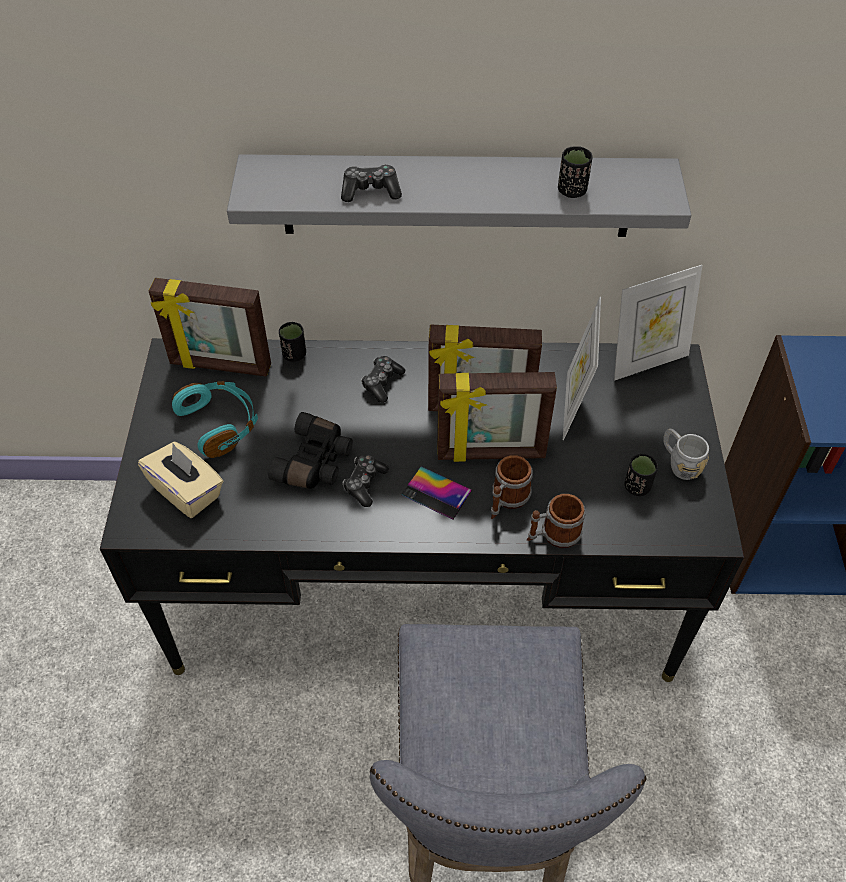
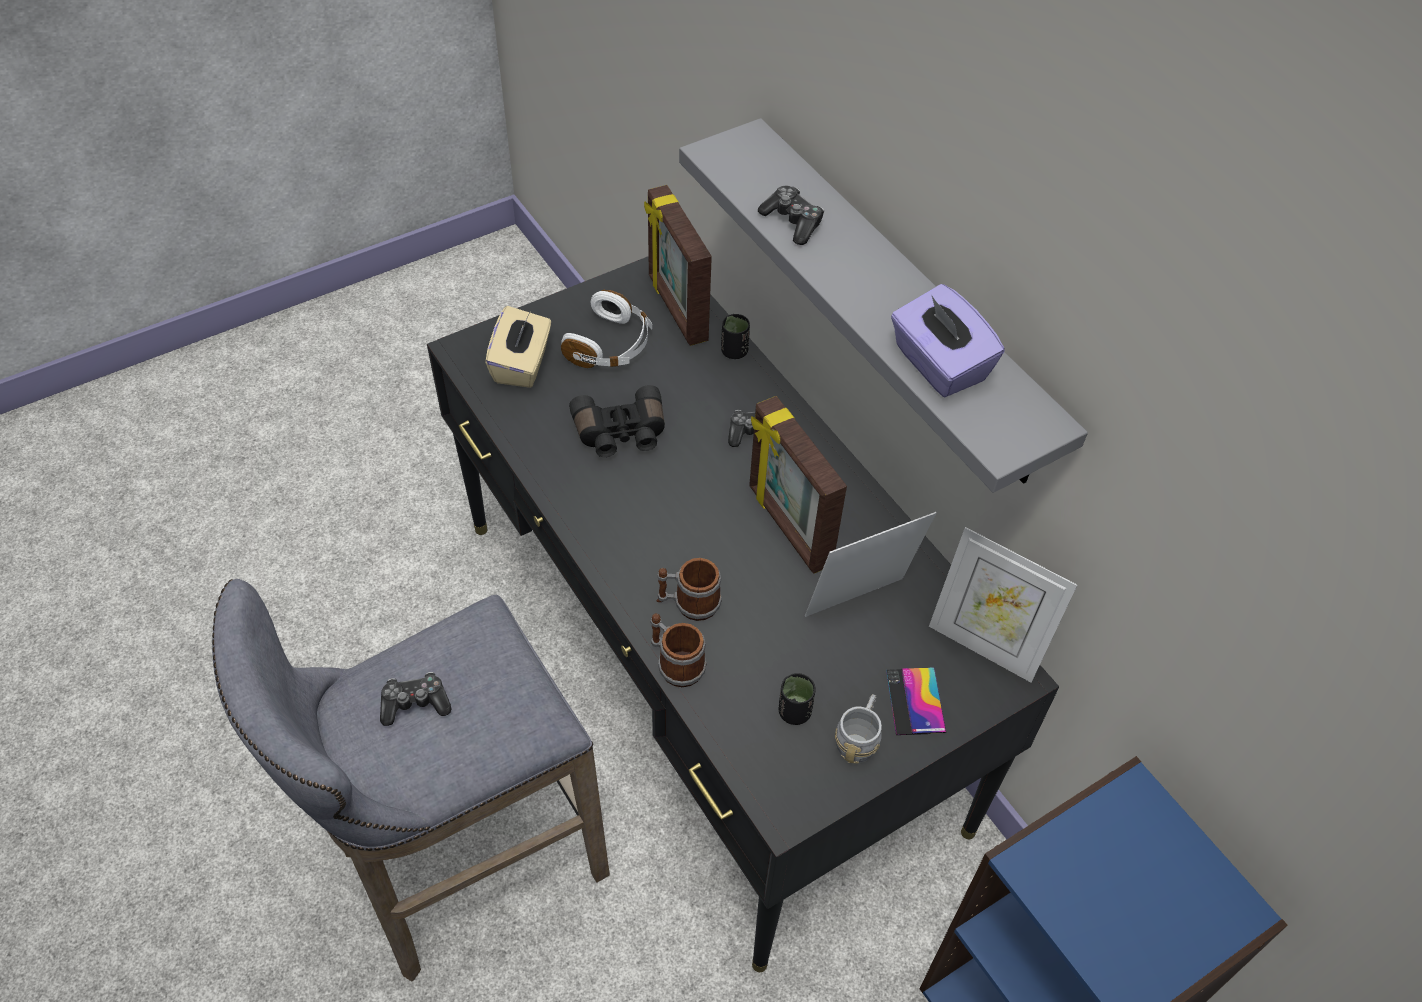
camera: 55 degrees right, 0 degrees up
(220, 424) = (611, 345): turquoise headphones -> white headphones
(365, 484) = (624, 482): game controller -> game controller (415, 703)
(436, 493) = (655, 542): phone -> phone (915, 701)
(491, 454) = (737, 563): picture frame -> none
(572, 191) = (938, 365): black cup -> purple tissue box

